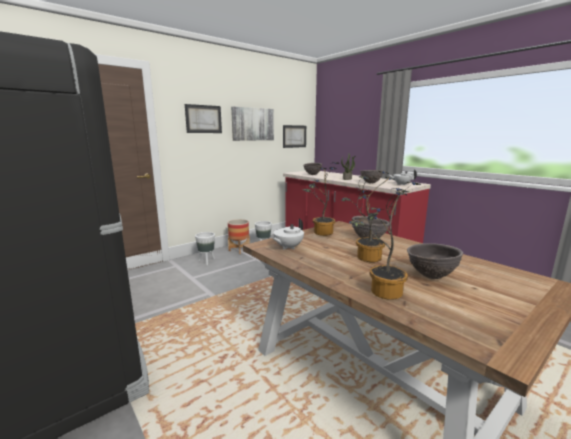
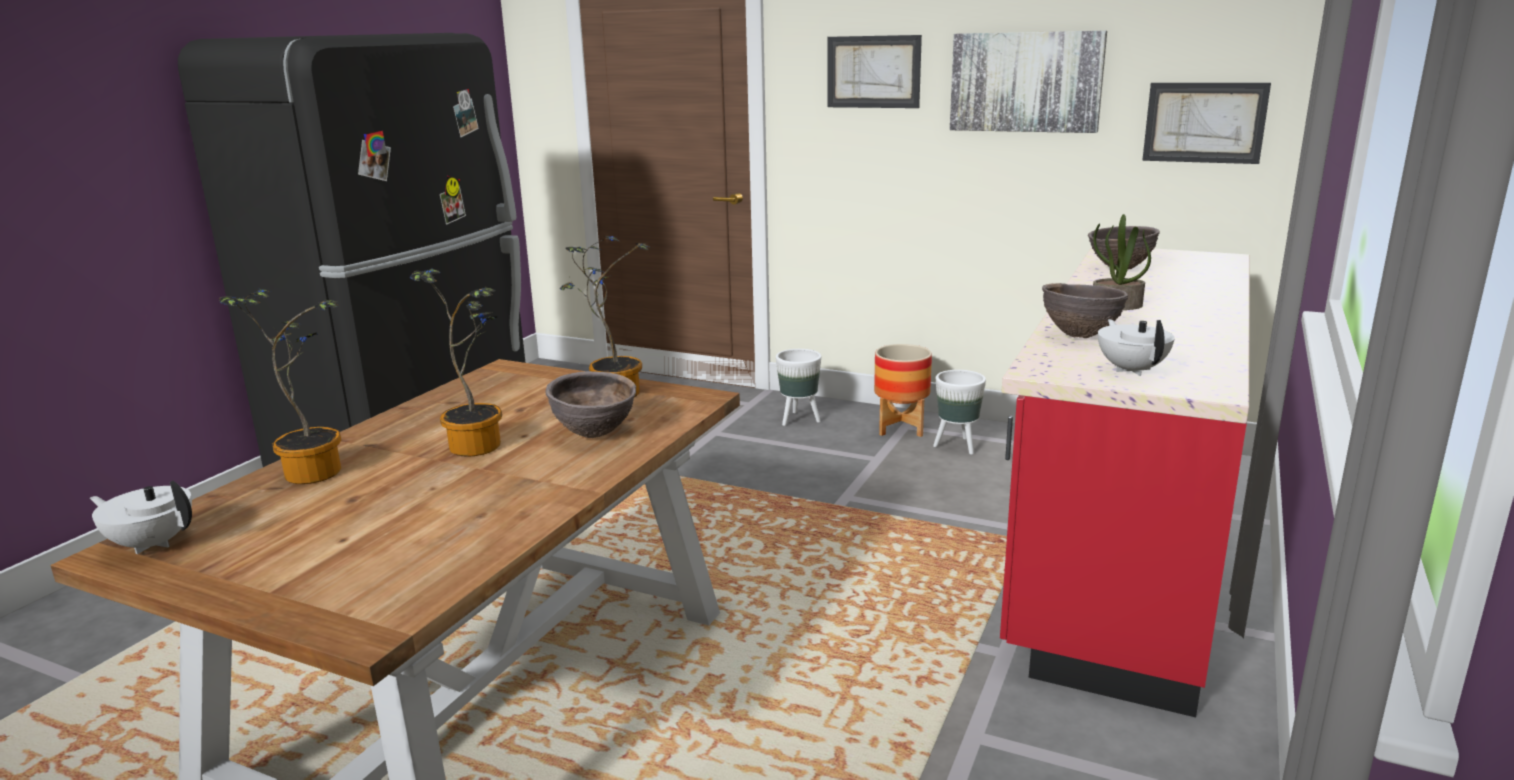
camera: 65 degrees right, 5 degrees up
(288, 247) = (501, 385): white teapot -> white teapot (152, 543)
(430, 276) = (391, 501): brown bowl -> none

